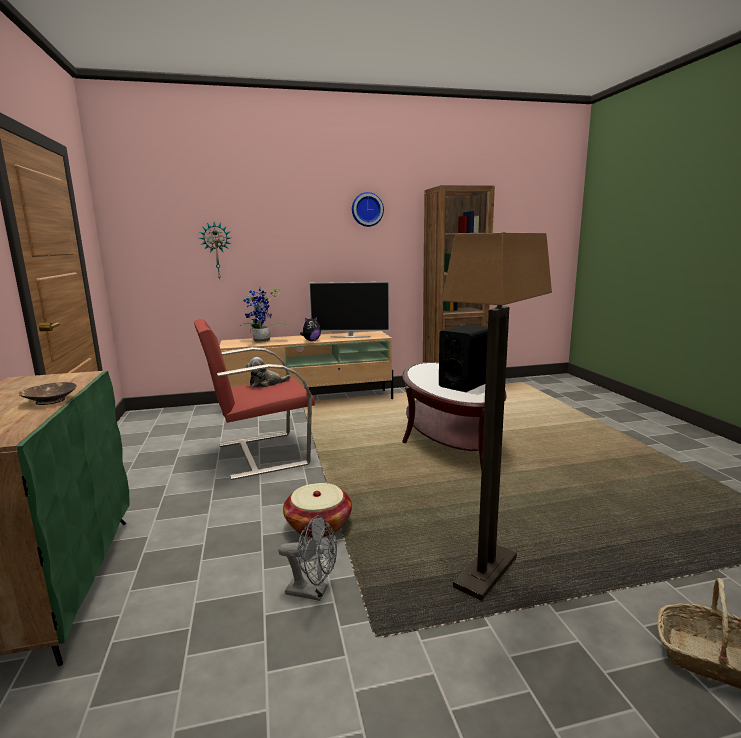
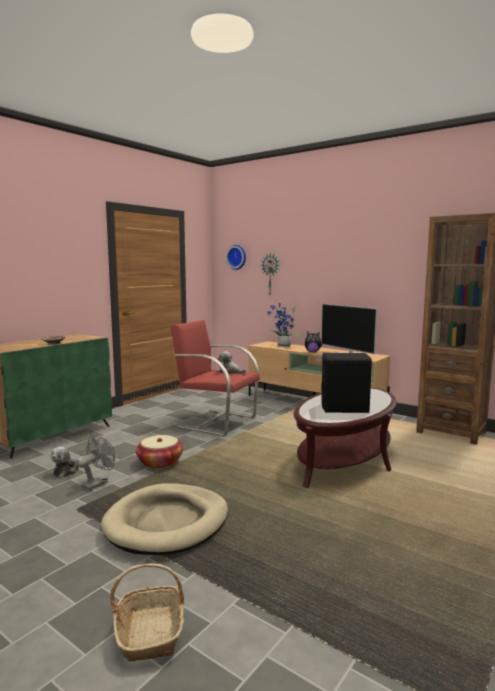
camera: 50 degrees right, 5 degrees down
(226, 608) = (68, 470): none -> plush toy
(313, 592) = (98, 483): grey fan -> grey fan turned 120 degrees counterclockwise
(367, 209) = (385, 241): wall clock -> wall clock (237, 257)
(485, 572) = (167, 523): floor lamp -> beige dog bed

